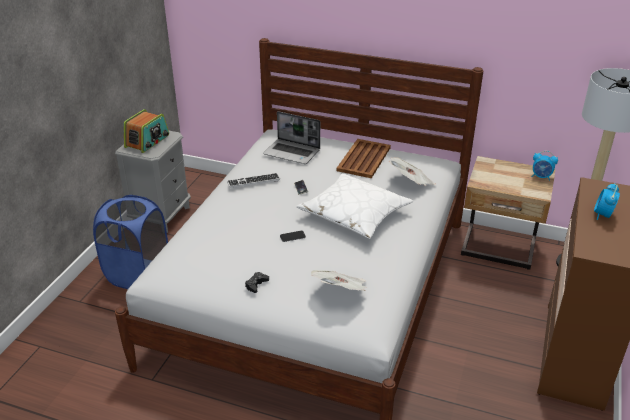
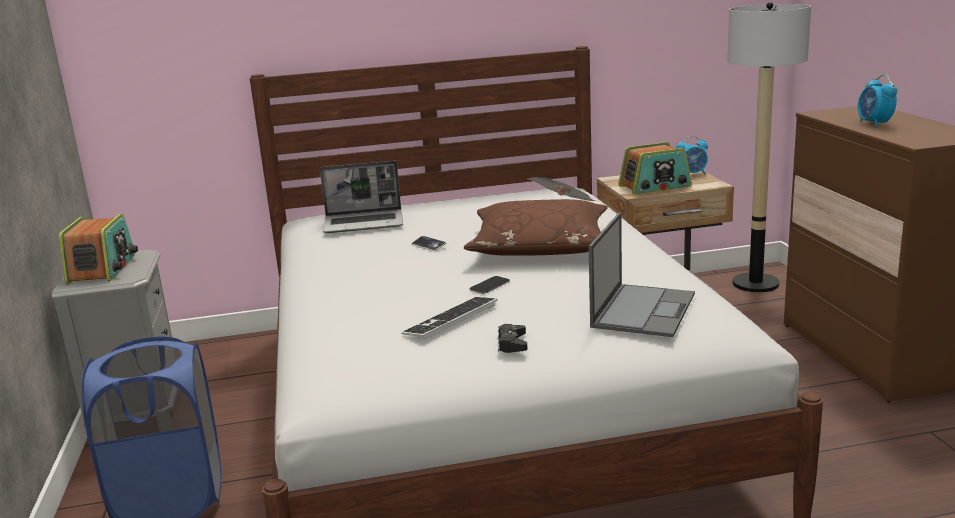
camera: 30 degrees left, 15 degrees down
(253, 181) = (346, 258): keyboard -> keyboard (451, 319)
(341, 291) = (643, 310): newspaper -> laptop
(354, 214) = (540, 246): white pillow -> brown pillow
(363, 159) = (472, 205): brown tray -> none
(500, 181) = (655, 186): none -> radio

